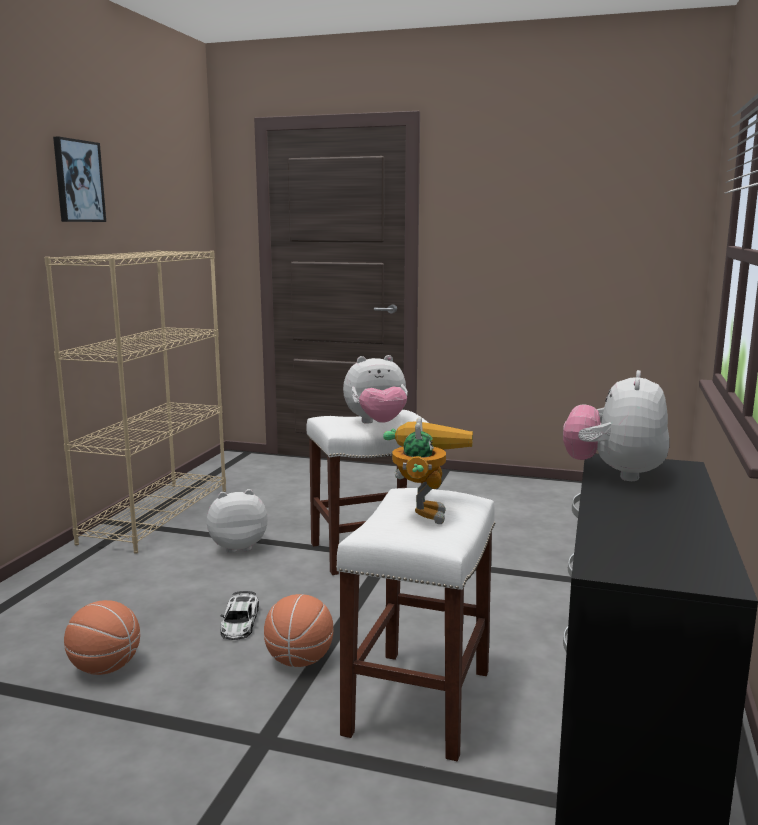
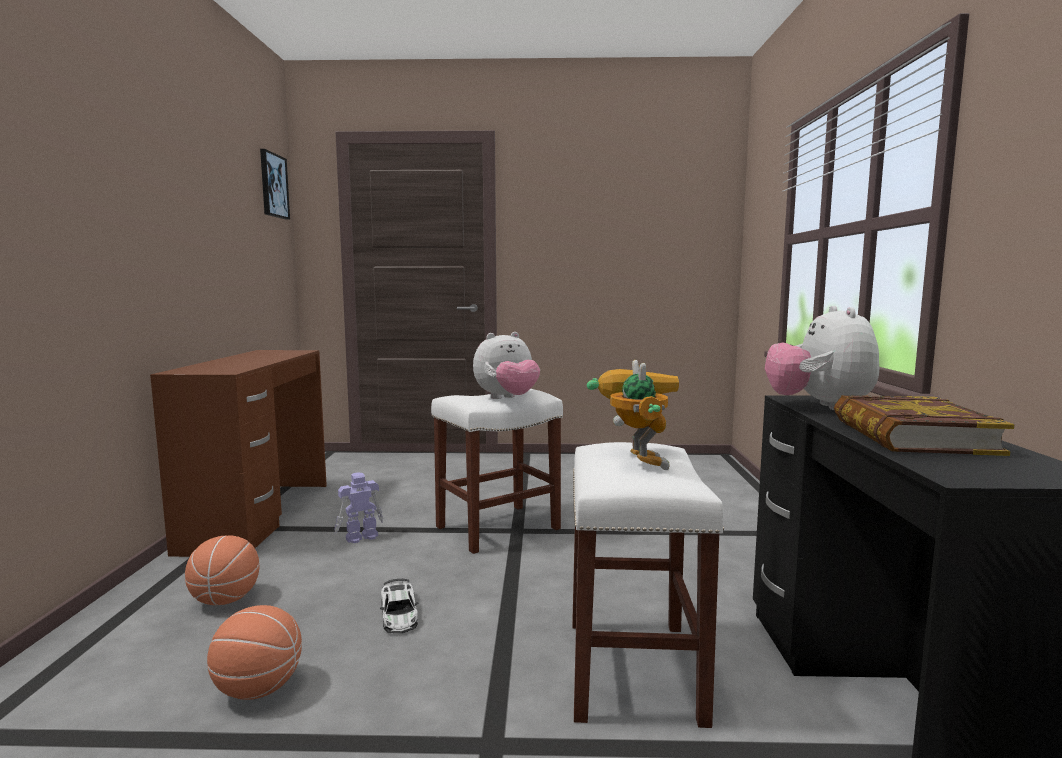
camera: 15 degrees left, 5 degrees down
(78, 181) = (171, 160): picture -> picture (273, 185)
(157, 515) = (258, 515): beige bookcase -> brown desk
(237, 546) = (360, 537): plush toy -> toy robot
(299, 660) = (484, 644): basketball -> basketball (225, 599)
(643, 519) = (910, 436): none -> book

